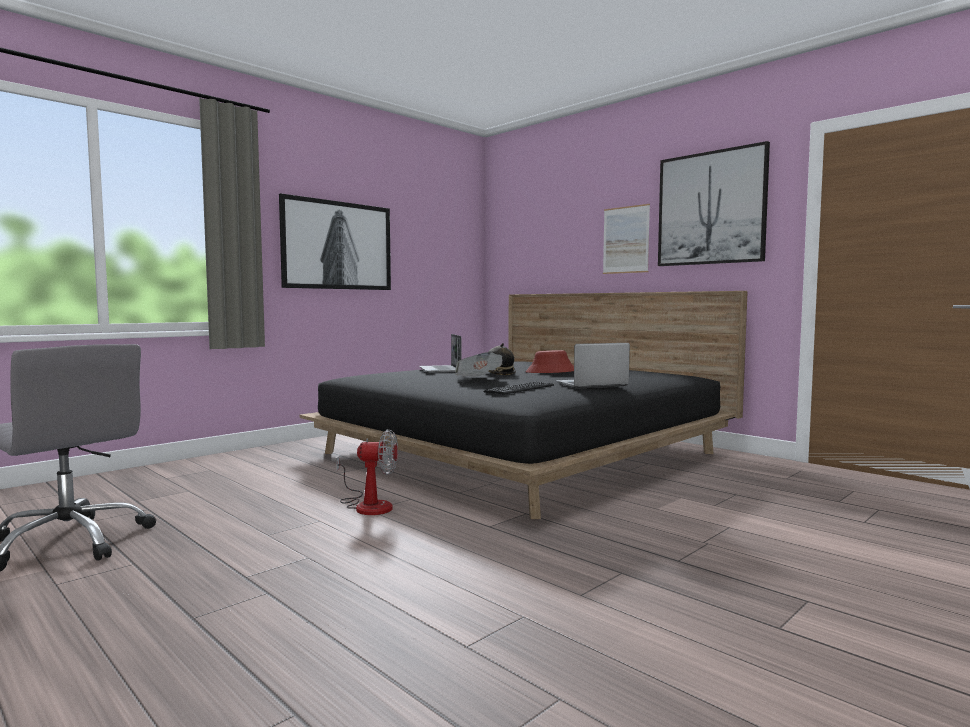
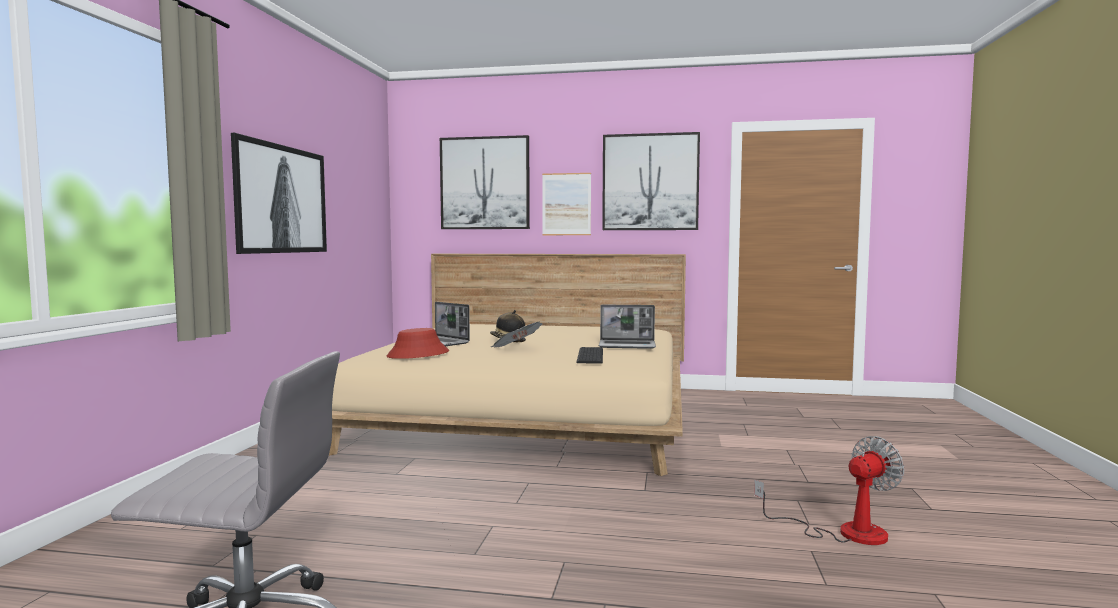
camera: 35 degrees left, 0 degrees up
(368, 505) = (504, 498): fan -> fan (844, 532)
(520, 453) = (527, 418): black bed -> beige bed
(551, 372) = (545, 335): red hat -> red hat (418, 354)
(555, 224) = (485, 183): none -> picture
(591, 385) = (628, 345): laptop -> laptop turned 120 degrees counterclockwise

